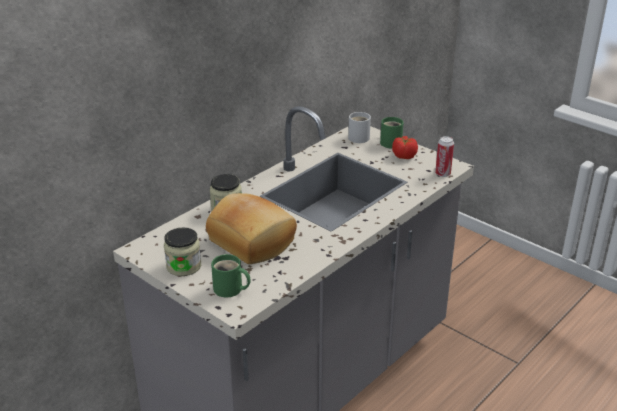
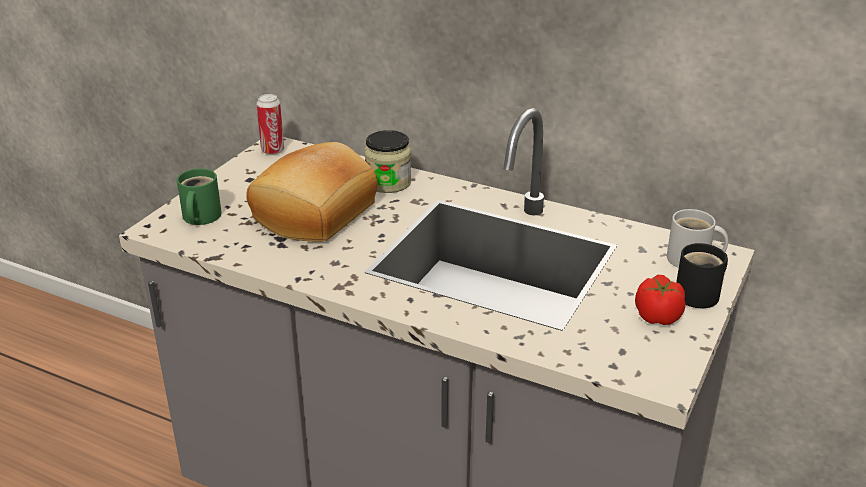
camera: 75 degrees right, 0 degrees up
(183, 266) = (245, 179): jar -> none
(390, 142) = (701, 295): green mug -> black mug
(442, 174) = (620, 370): can -> can (272, 151)

